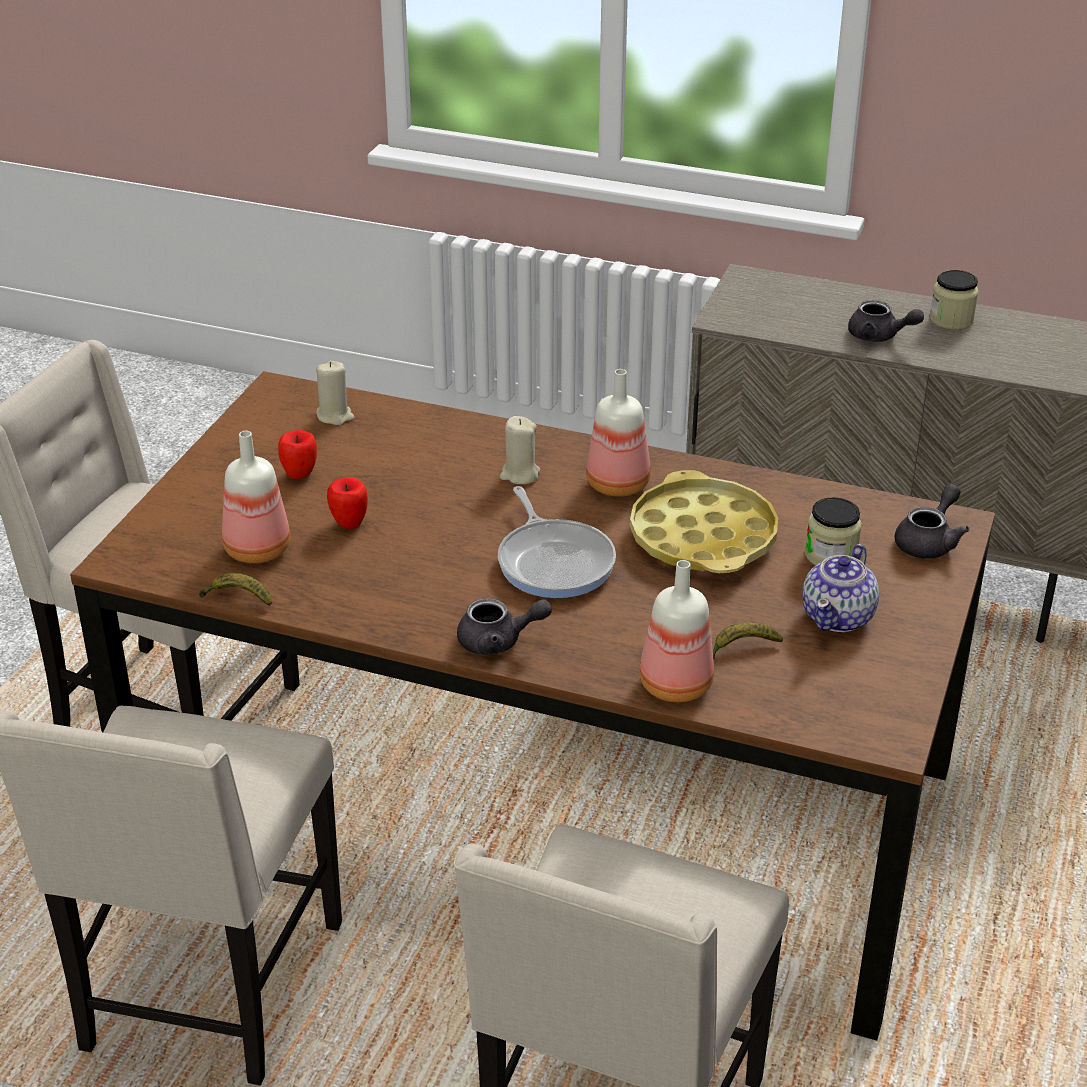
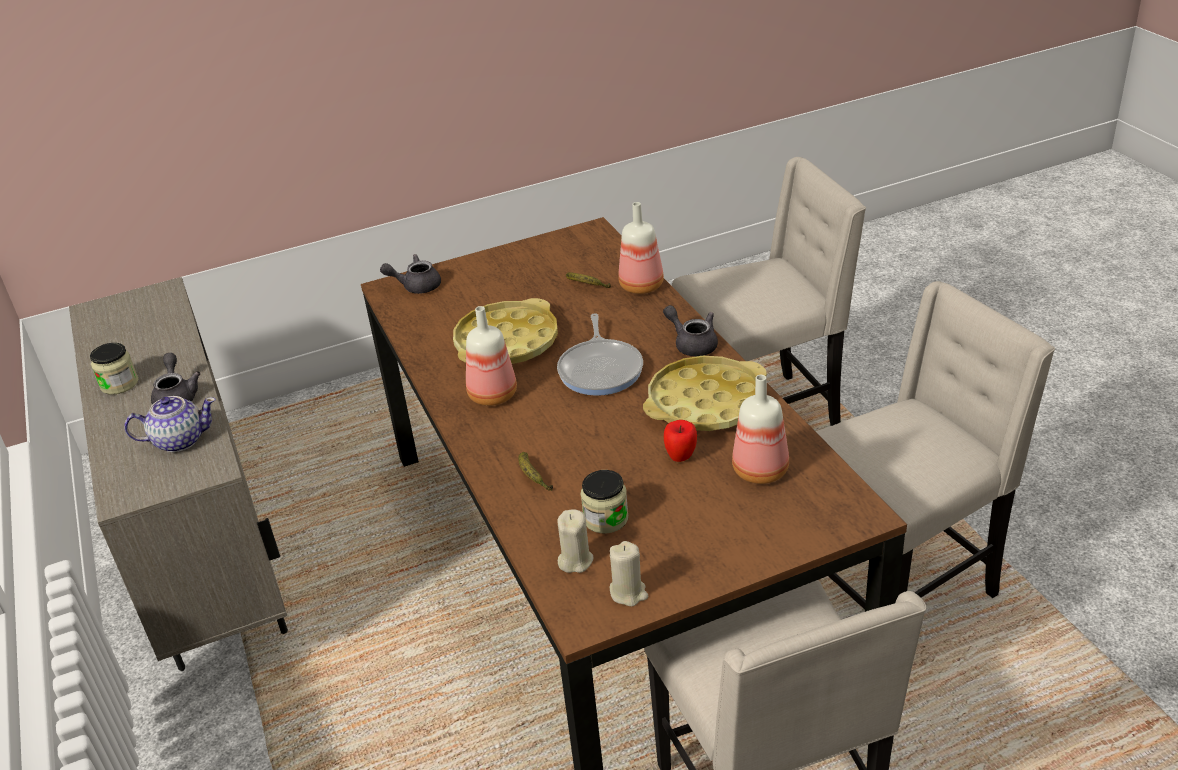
camera: 130 degrees left, 0 degrees up
(238, 598) = (807, 442): banana -> banana (532, 477)
(299, 475) = (666, 517): apple -> none
(393, 584) = (705, 403): none -> yellow tray
(519, 474) = (533, 434): beige candle -> beige candle (628, 592)
(554, 561) = (601, 369): frying pan -> frying pan turned 150 degrees clockwise
(831, 556) = (469, 302): jar -> jar (606, 519)
(839, 616) = (521, 277): teapot -> teapot (179, 440)

